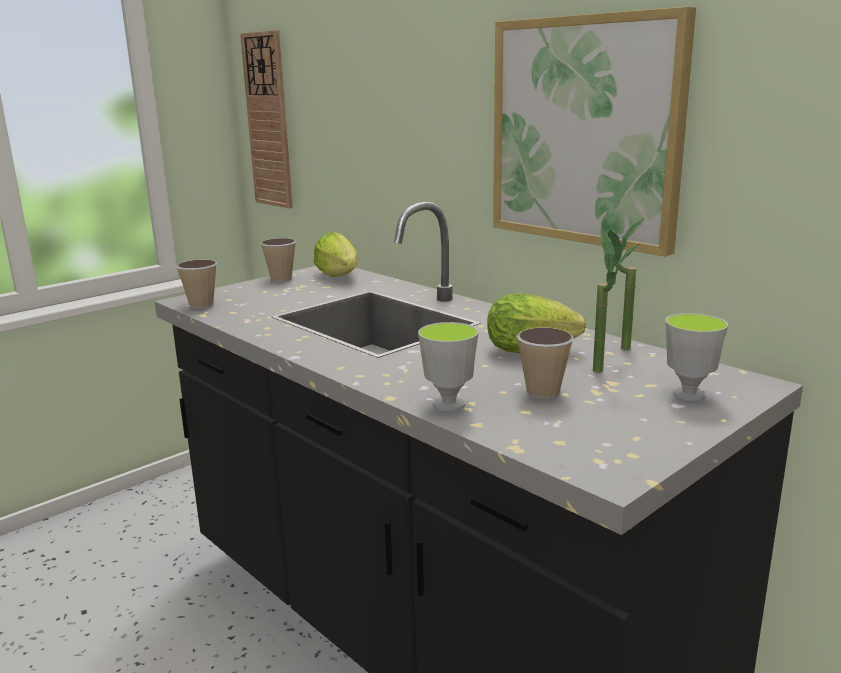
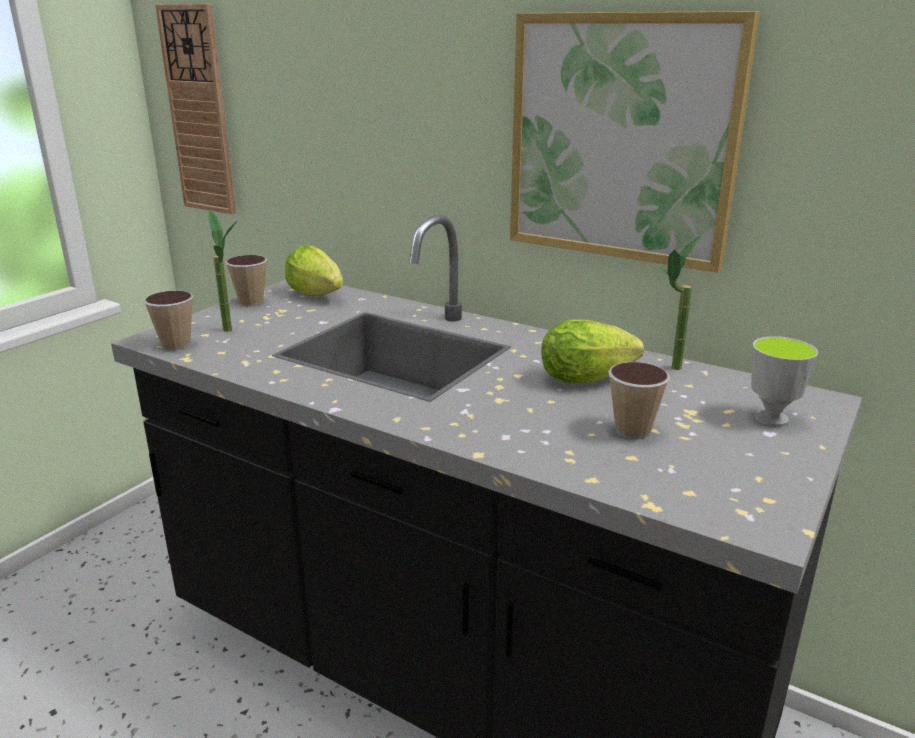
camera: 15 degrees left, 5 degrees up
(449, 404) = (547, 457): cup -> none
(606, 373) = (678, 400): potted plant -> potted plant (233, 332)

